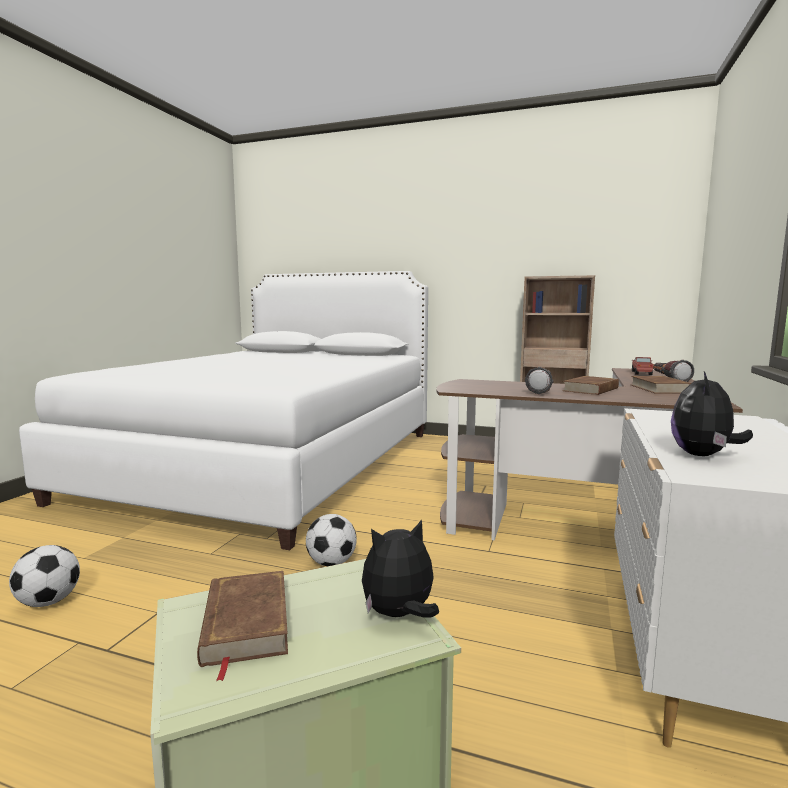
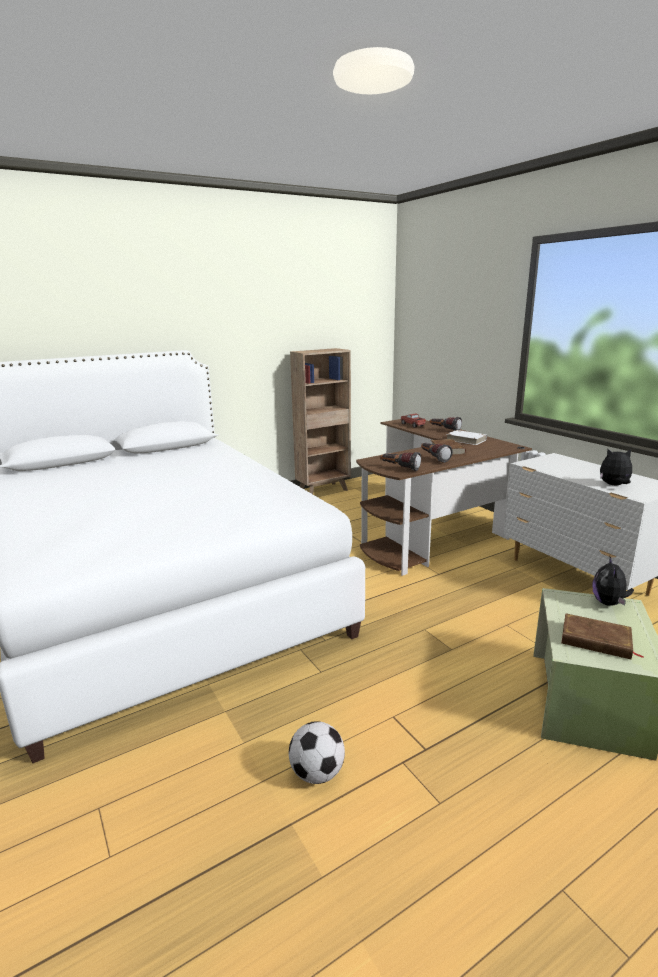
camera: 50 degrees left, 10 degrees up
(331, 563) = (396, 627): football -> none
(469, 388) = (399, 468): none -> flashlight
(659, 389) = (465, 440): brown book -> white book
(703, 455) = (614, 485): plush toy -> plush toy turned 120 degrees clockwise

